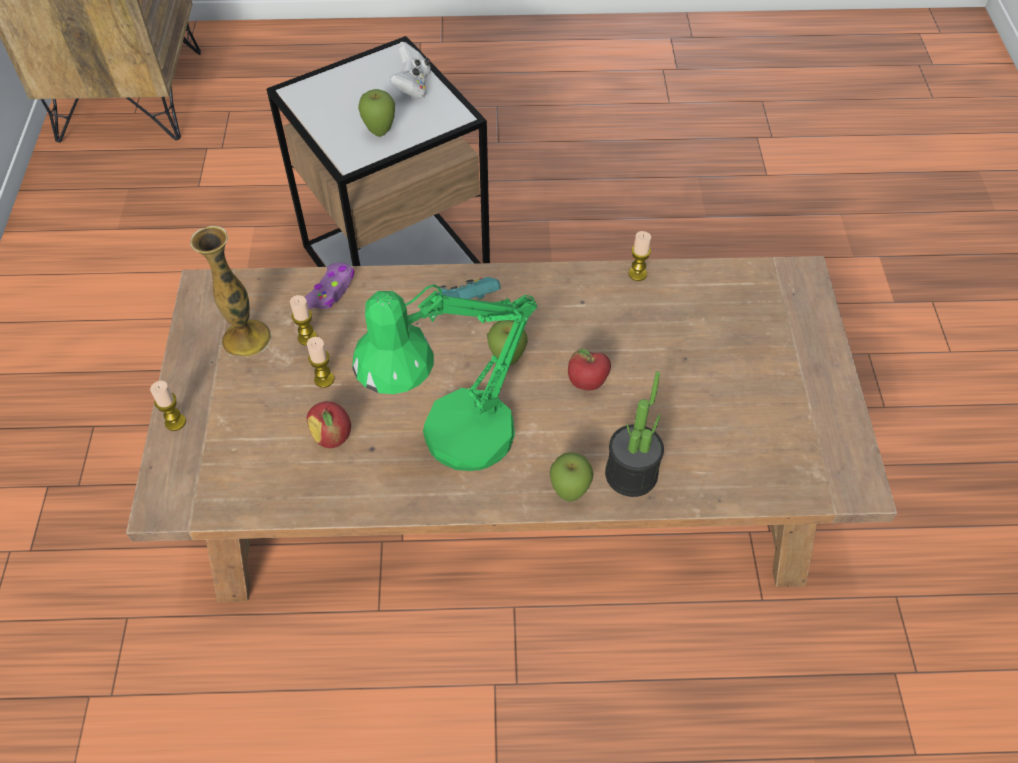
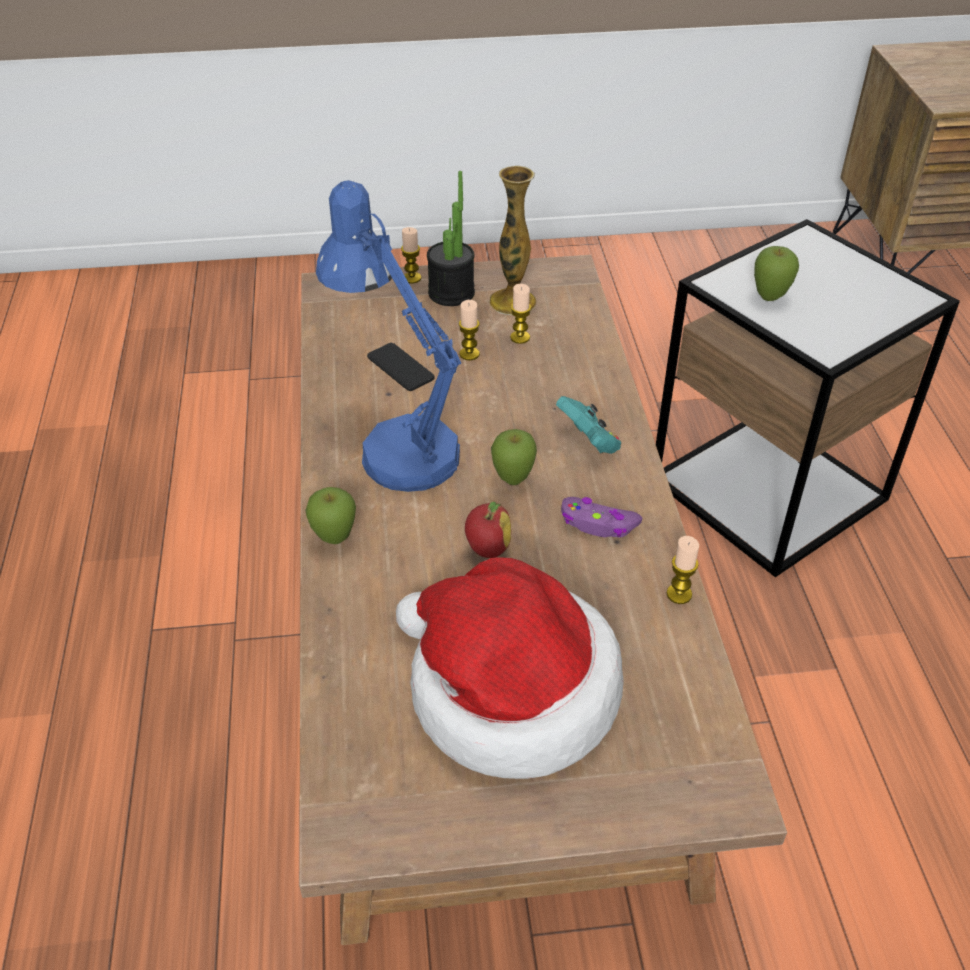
camera: 85 degrees right, 10 degrees down
(330, 292) = (583, 344): purple game controller -> purple game controller (598, 524)
(333, 437) = (400, 367): apple -> phone
(412, 86) = (864, 313): white game controller -> none
(451, 442) = (398, 446): green table lamp -> blue table lamp
(631, 474) = (360, 591): potted plant -> potted plant (451, 293)
(729, 382) = (508, 691): none -> hat

